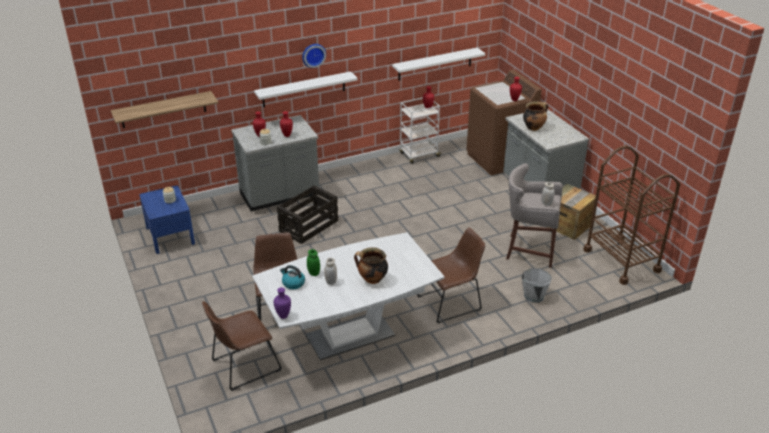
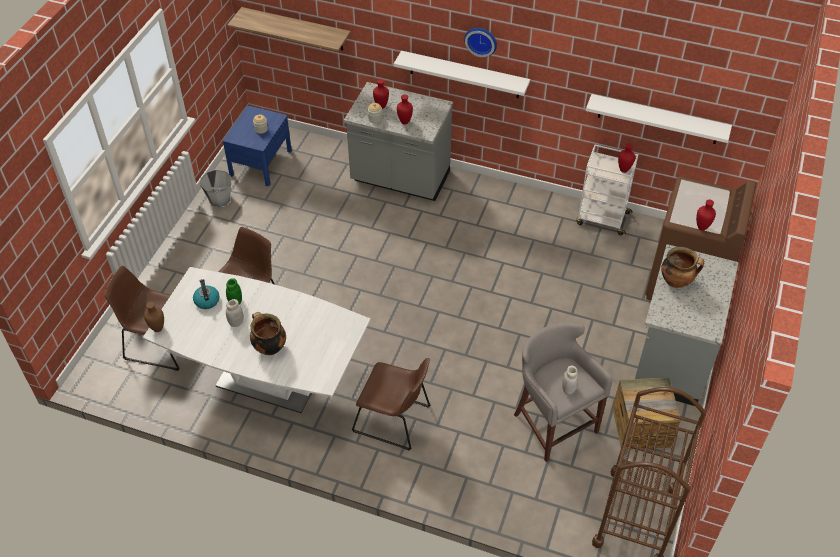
camera: 45 degrees right, 15 degrees up
(284, 316) = (158, 329): purple vase -> brown vase
(309, 226) = (382, 234): crate -> none
(534, 296) = (480, 479): grey bucket -> grey bucket (219, 199)

